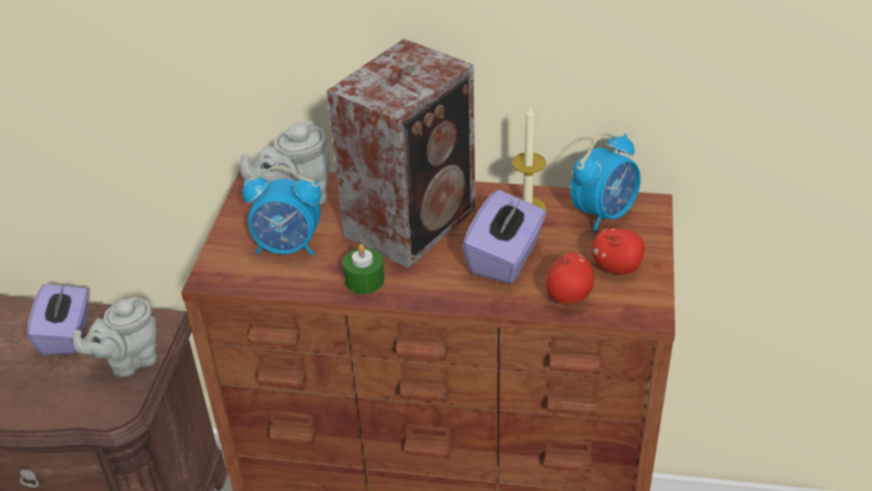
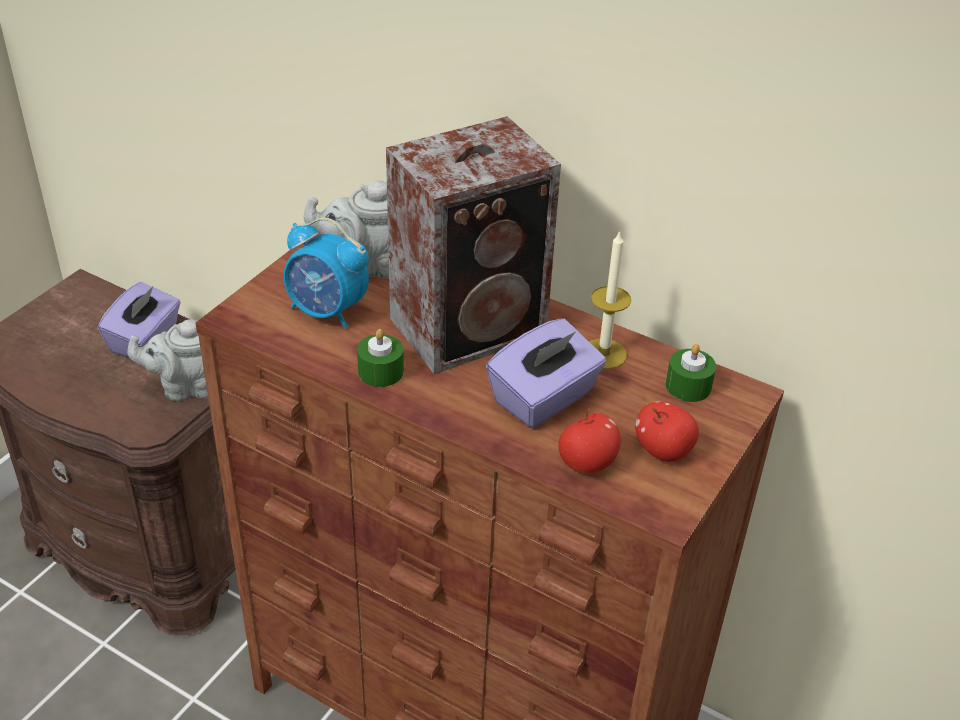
camera: 20 degrees right, 0 degrees up
(604, 213) = (688, 386): alarm clock -> green candle

